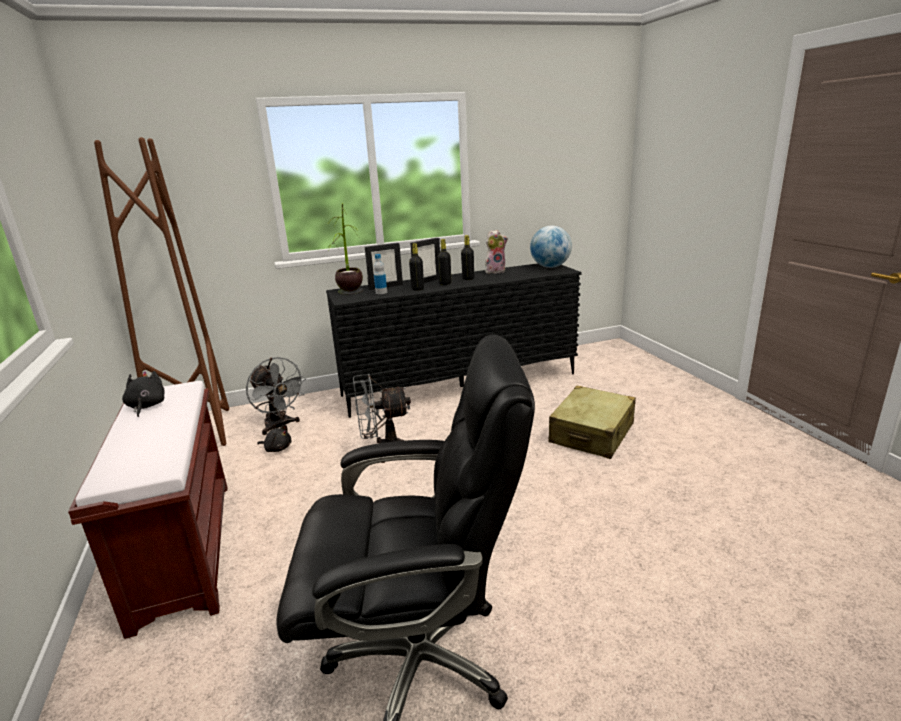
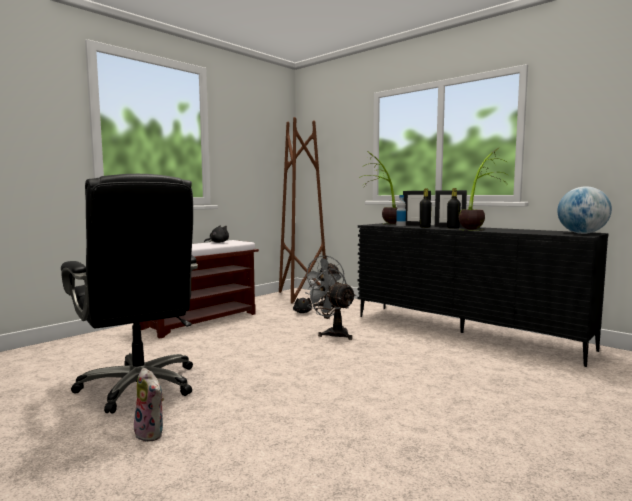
camera: 60 degrees right, 15 degrees down
(468, 278) = (480, 229): black bottle -> potted plant
(495, 271) = (520, 229): plush toy -> plush toy (152, 433)
(592, 433) = (471, 393): beige suitcase -> none

